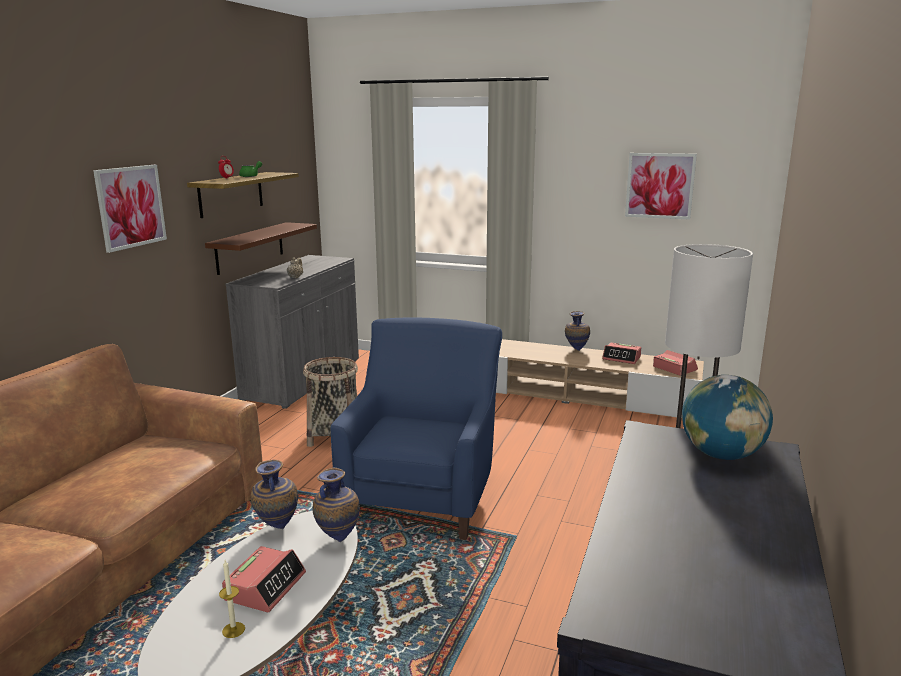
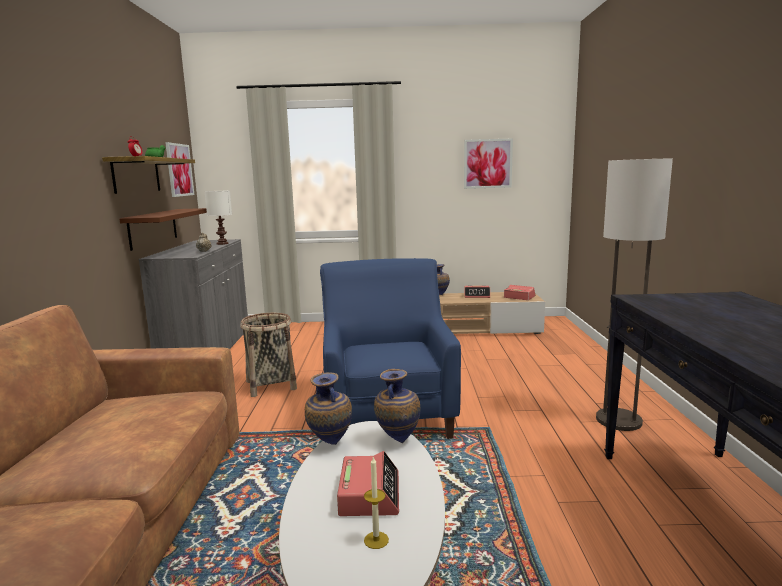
camera: 20 degrees left, 5 degrees down
(130, 207) = (56, 171): picture -> picture (179, 170)
(327, 265) = (223, 243): none -> white table lamp
(721, 455) = (709, 302): globe -> none

